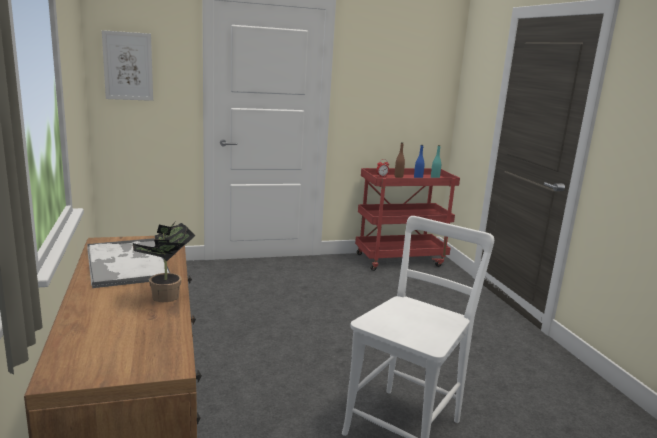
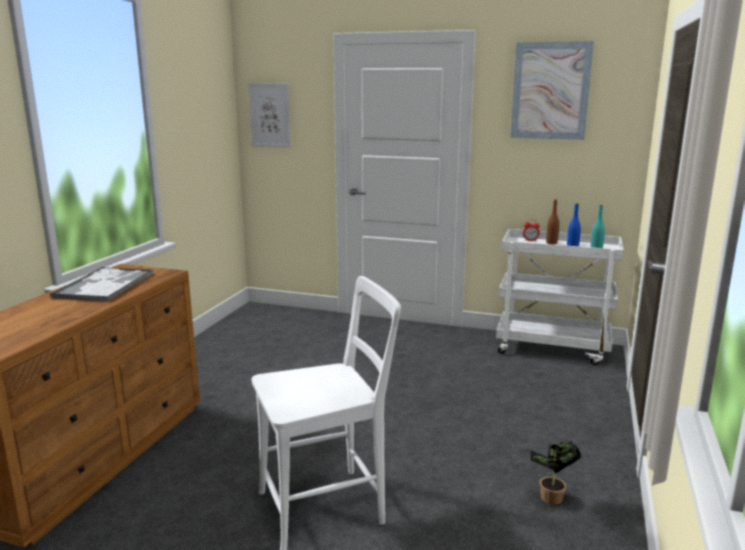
camera: 35 degrees right, 0 degrees up
(165, 298) = (76, 313): potted plant -> potted plant (550, 499)
(392, 55) = (550, 91): none -> picture
(400, 260) = (553, 348): red cart -> white cart

